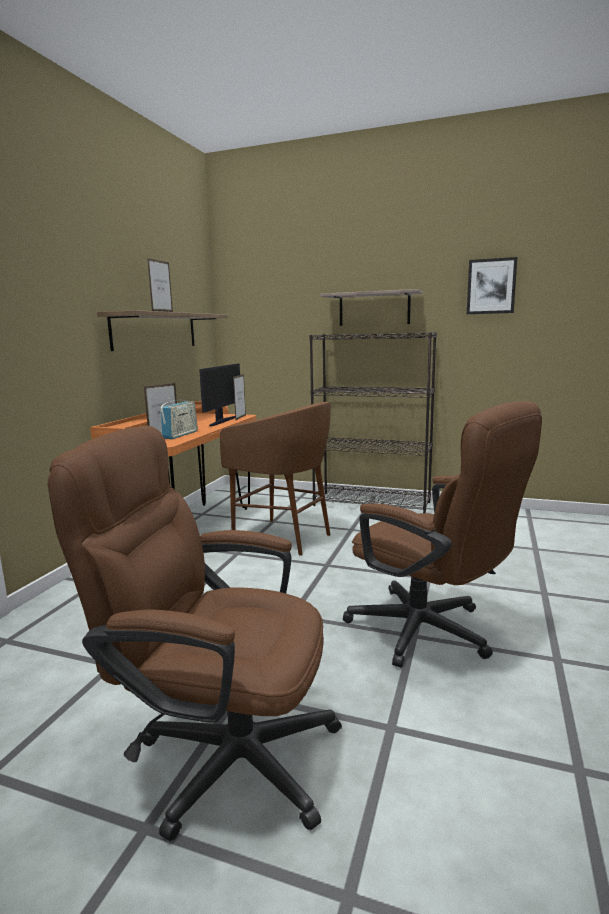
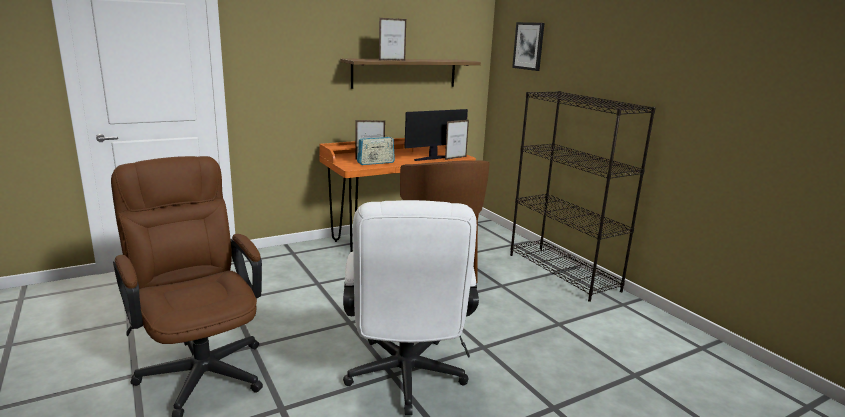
camera: 40 degrees right, 5 degrees up
(374, 309) = (606, 71): shelf -> none
(431, 634) = (405, 380): brown office chair -> white office chair
(491, 286) = (723, 62): picture -> picture (529, 46)

